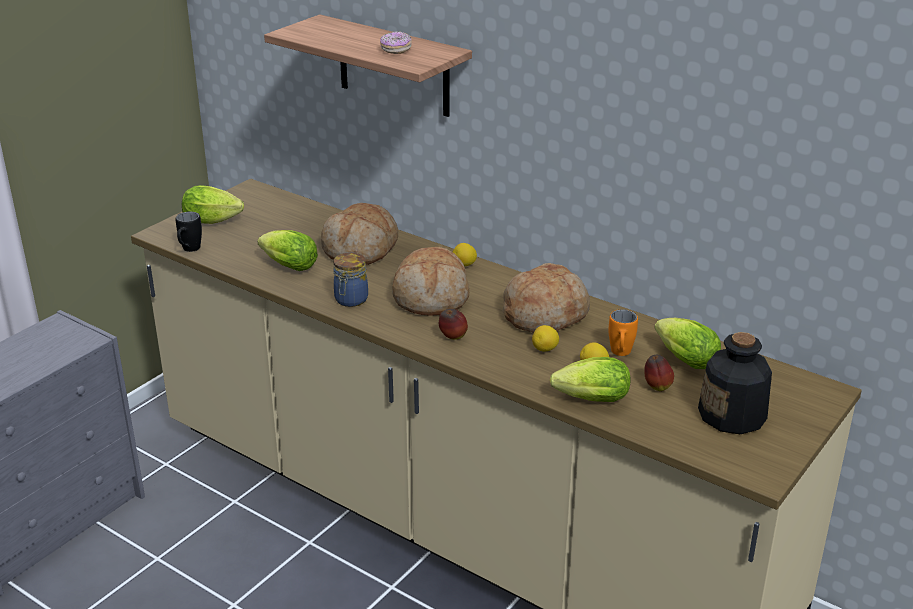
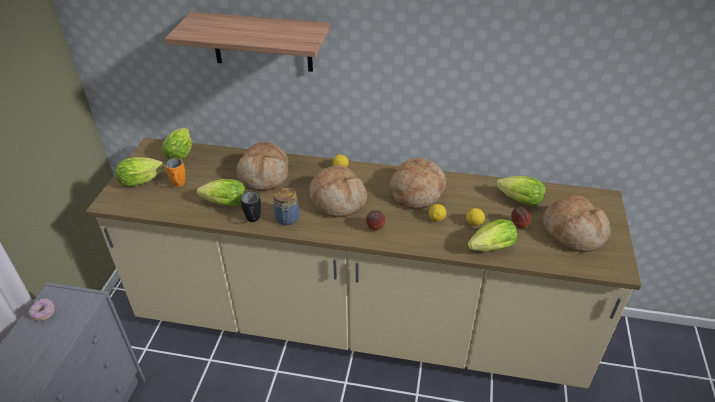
camera: 25 degrees left, 10 degrees up
(189, 250) = (141, 211): black mug -> black mug (253, 221)
(280, 203) = (181, 153): none -> lettuce
(396, 50) = (278, 33): donut -> donut (43, 313)
(620, 354) = (481, 208): orange mug -> orange mug (179, 185)
(733, 415) = (573, 232): bottle -> bread

